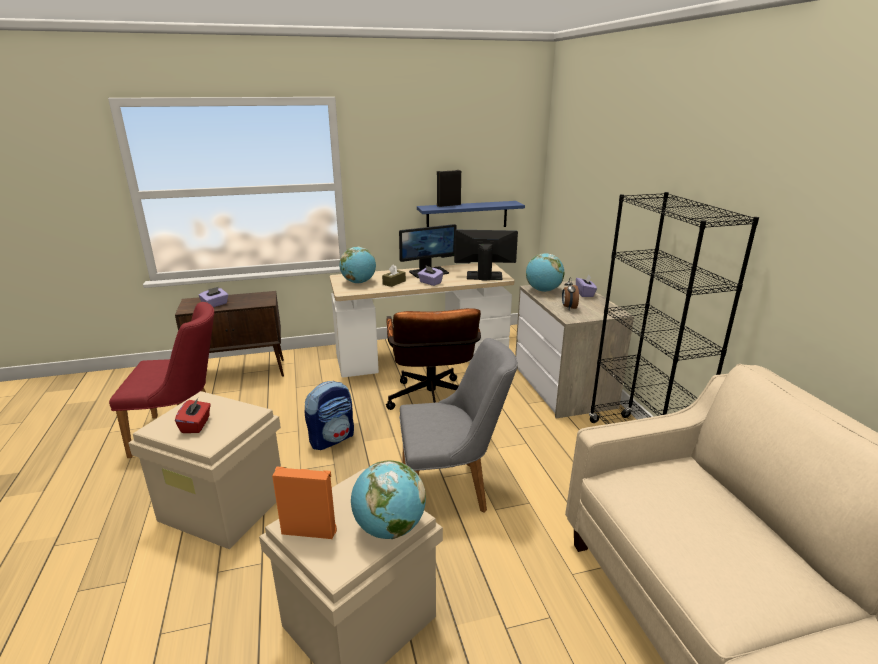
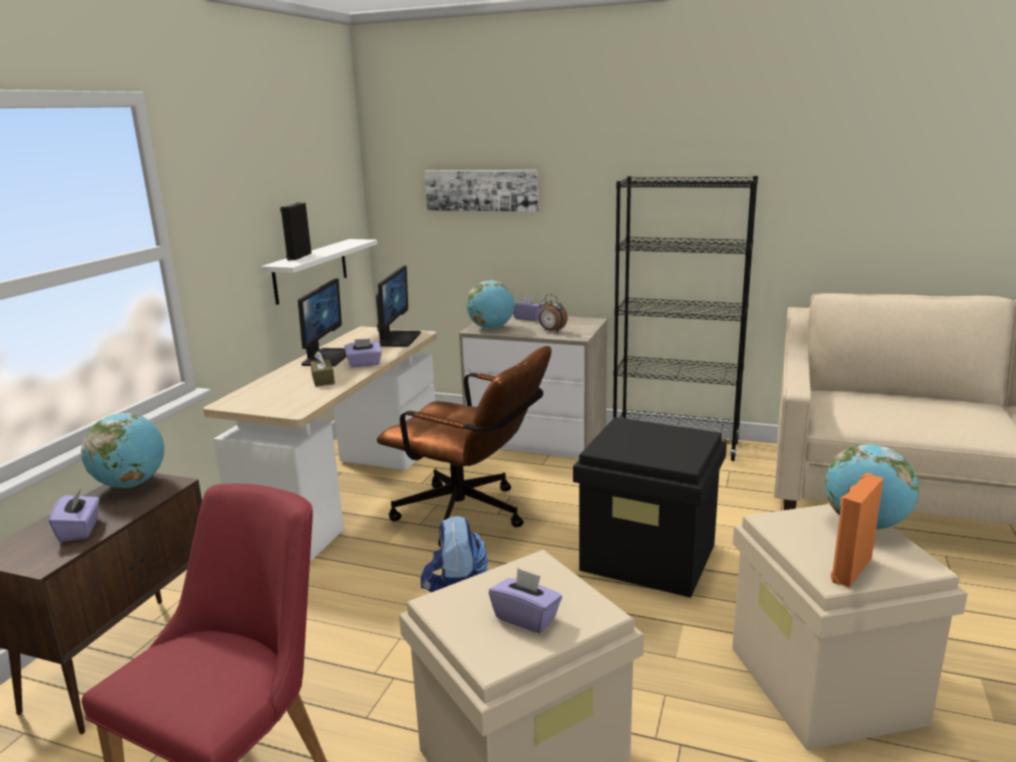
camera: 55 degrees left, 5 degrees down
(196, 425) = (526, 617): red tissue box -> purple tissue box
(359, 282) = (277, 397): globe -> globe (131, 484)
(452, 489) = (650, 557): grey chair -> black storage box
(467, 216) = (311, 270): blue shelf -> white shelf
(484, 276) = (398, 339): monitor -> monitor turned 150 degrees clockwise
(591, 182) = (481, 190): none -> picture

